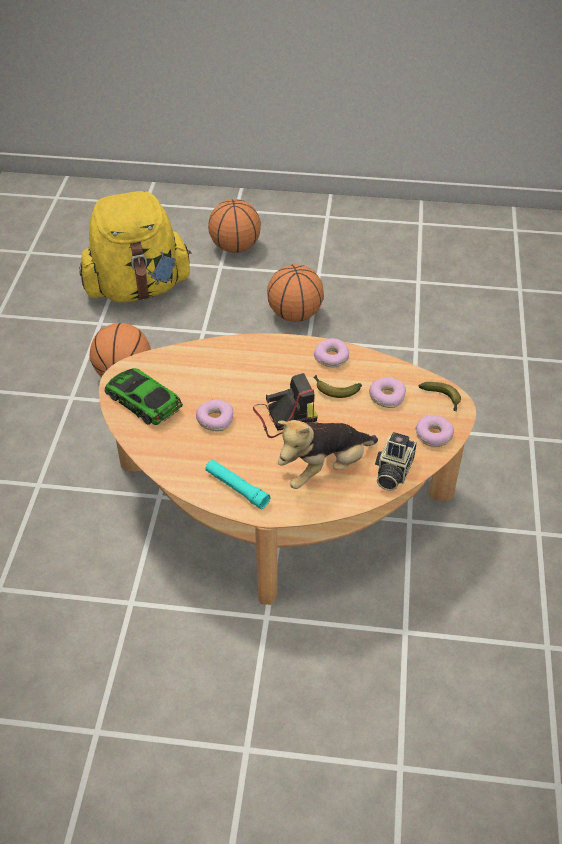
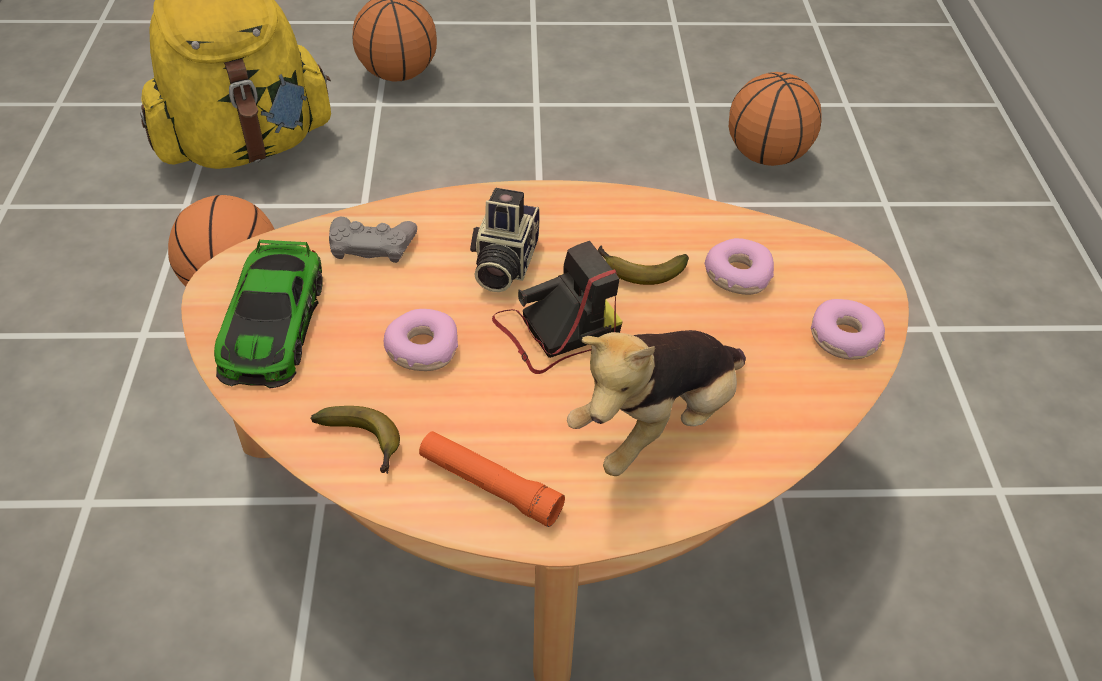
camera: 10 degrees left, 0 degrees up
(143, 401) = (273, 325): toy car -> toy car turned 120 degrees counterclockwise
(197, 363) = (372, 244): none -> grey game controller
(237, 488) = (489, 486): turquoise flashlight -> orange flashlight
(295, 315) = (510, 167): basketball -> basketball (766, 156)
(332, 358) = (619, 214): donut -> none
(392, 472) = (789, 417): camera -> camera (502, 263)
(442, 399) = (838, 270): banana -> banana (364, 443)

